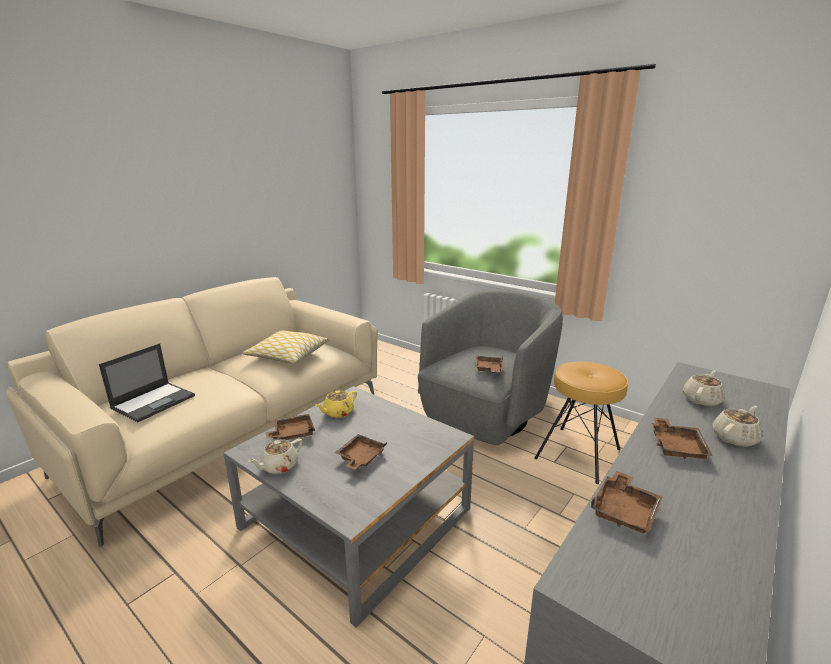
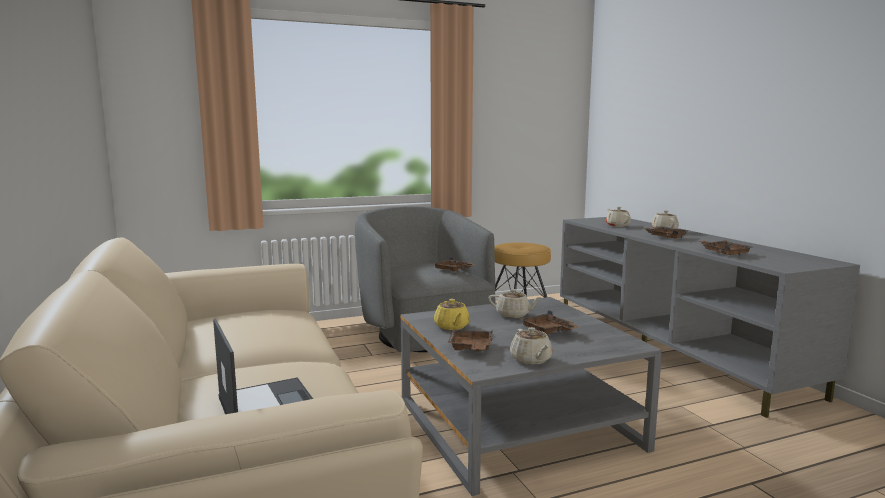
camera: 60 degrees left, 10 degrees down
(287, 355) = (263, 325): pillow -> none
(392, 430) = (513, 315): none -> beige teapot

